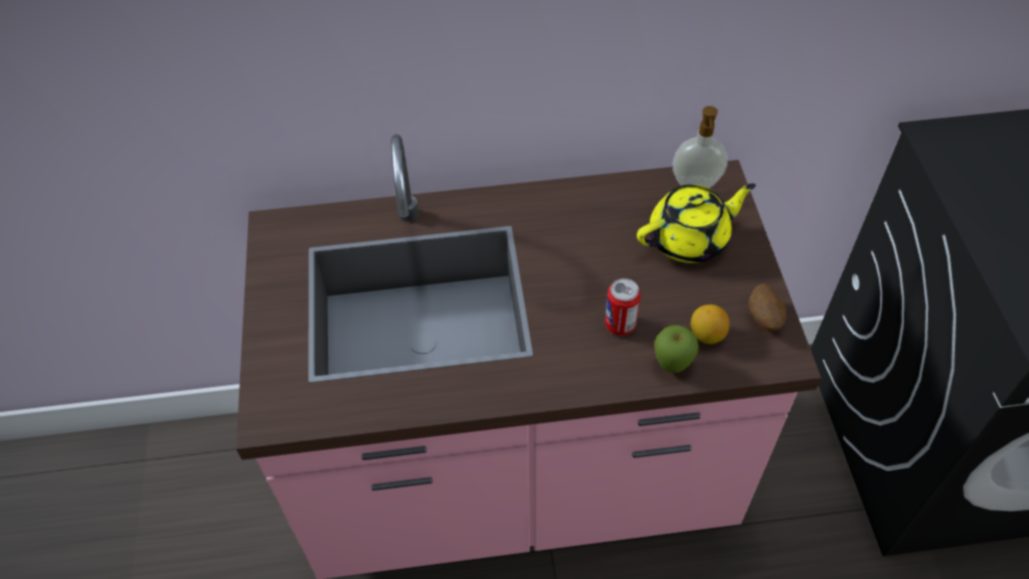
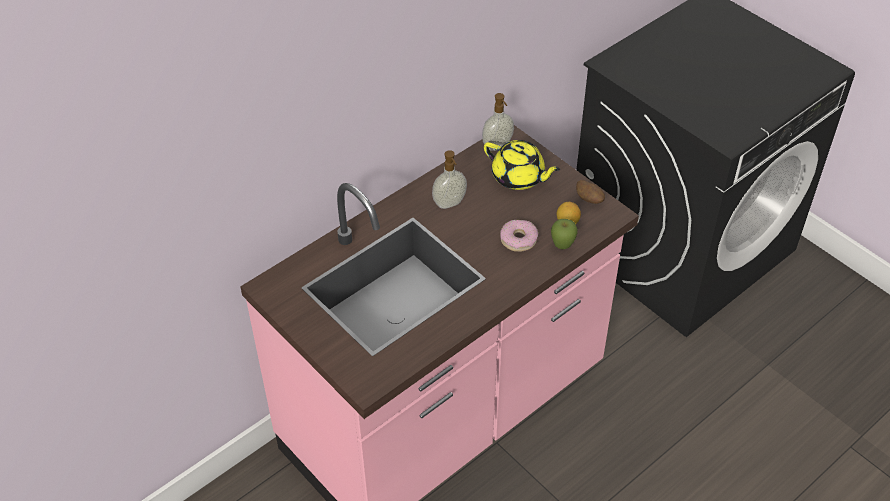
camera: 35 degrees left, 5 degrees down
(571, 231) = (450, 204): none -> soap dispenser
(620, 324) = (518, 239): can -> donut
(689, 239) = (519, 177): yellow teapot -> yellow teapot turned 90 degrees clockwise

